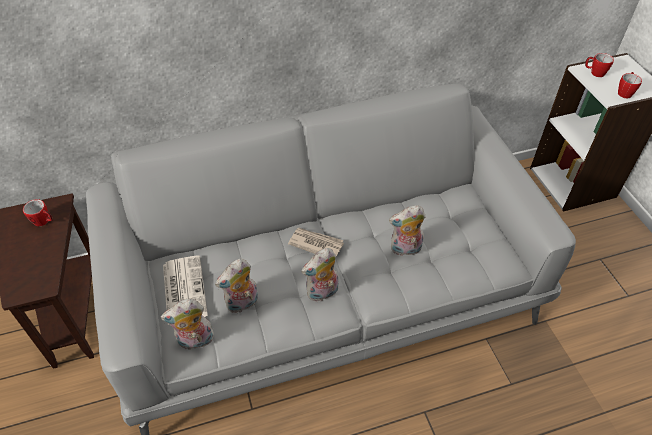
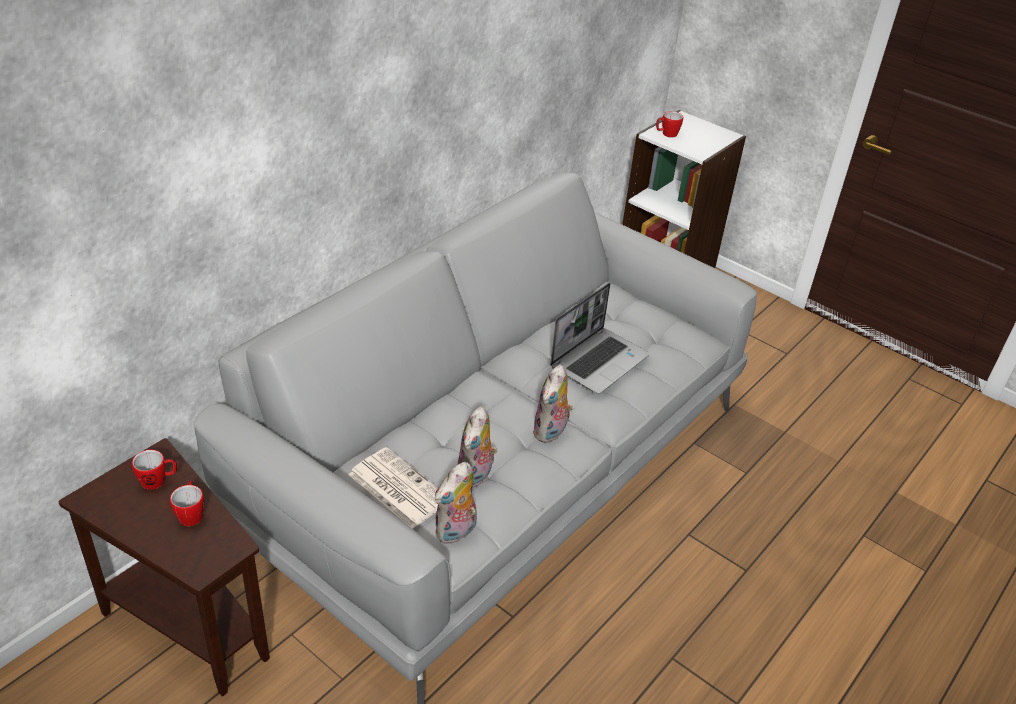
camera: 35 degrees left, 10 degrees down
(315, 244) = (504, 389): newspaper -> none
(405, 249) = (599, 361): plush toy -> laptop
(625, 92) = (706, 145): mug -> mug (191, 513)

